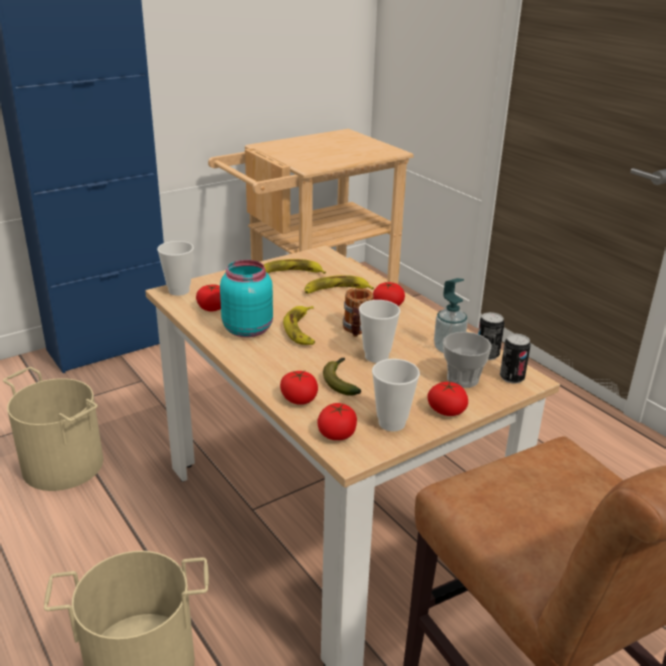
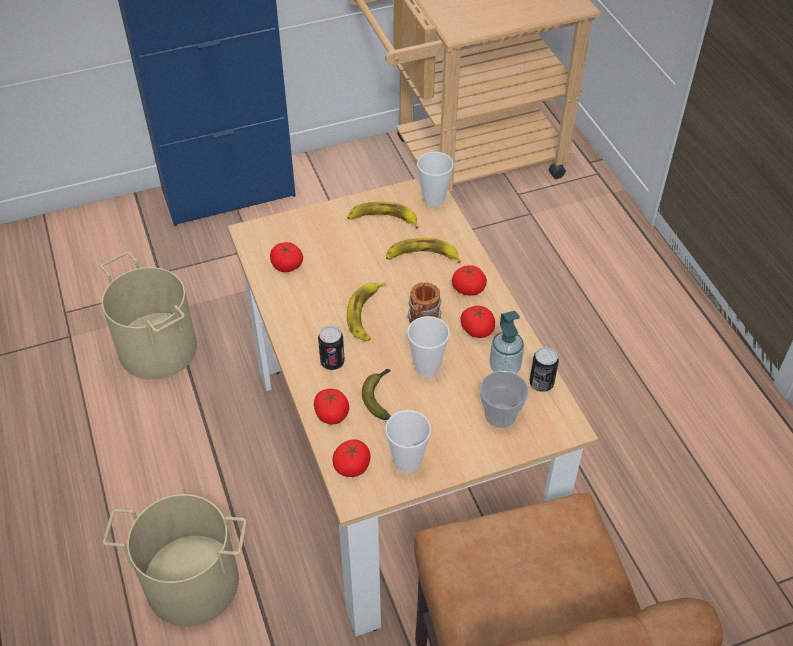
camera: 15 degrees right, 20 degrees up
(179, 291) = (260, 233): cup -> cup (433, 199)
(248, 329) = (313, 304): turquoise jar -> none
(446, 410) = (466, 455): tomato -> tomato (477, 329)
(512, 378) = (551, 421): can -> can (332, 362)

